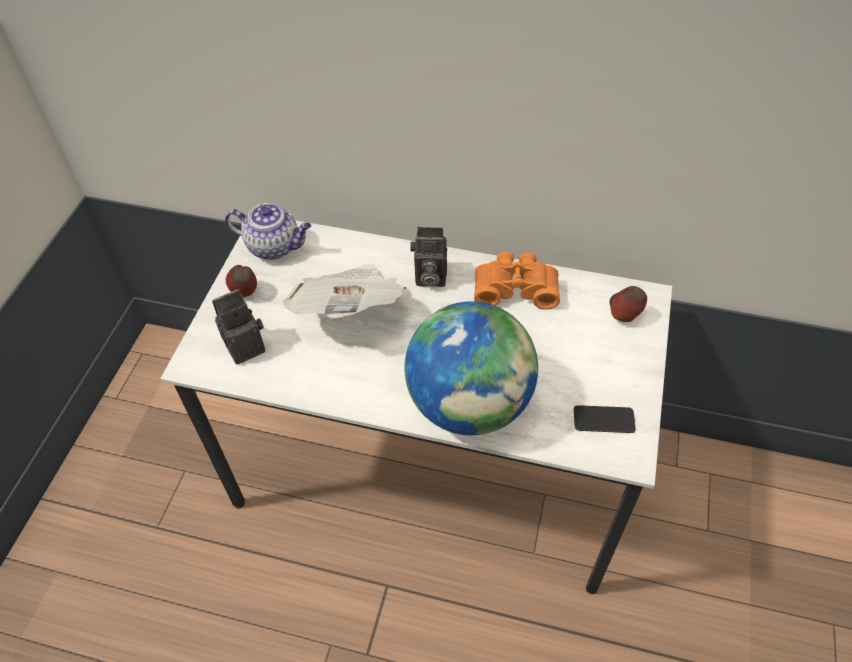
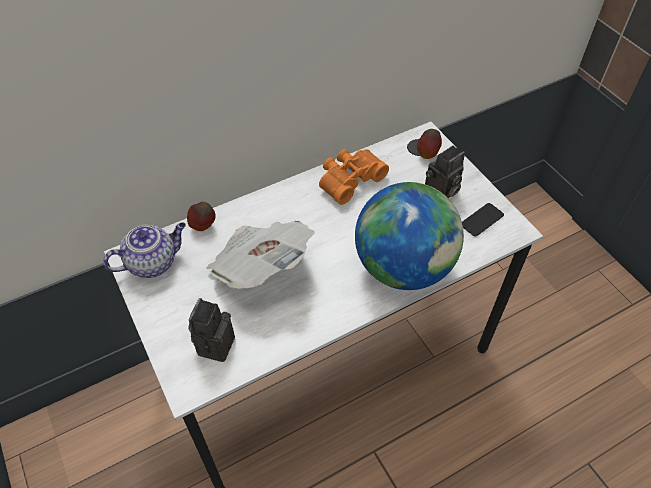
camera: 45 degrees left, 0 degrees up
(245, 293) = (169, 310): apple -> apple (203, 226)
(429, 277) = (288, 209): camera -> camera (441, 192)

